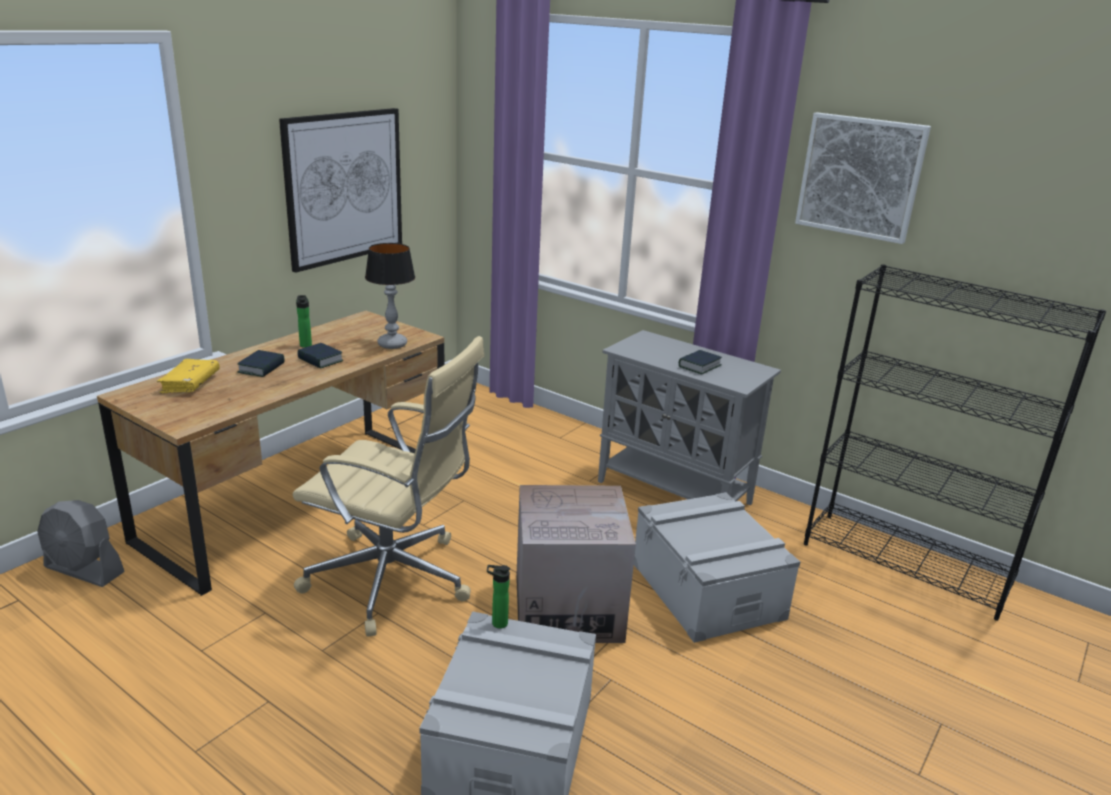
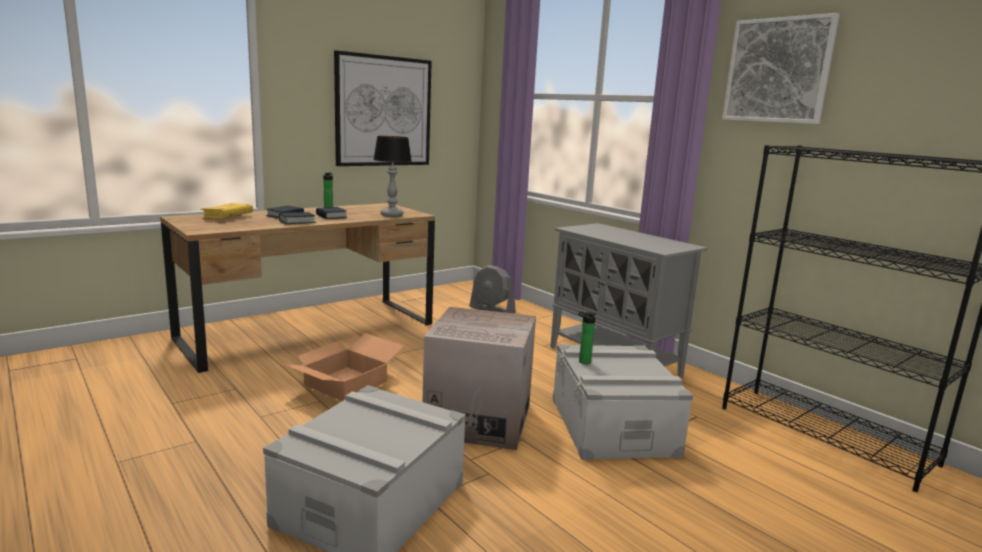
camera: 15 degrees right, 10 degrees down
(84, 570) = (132, 349): grey fan -> grey fan (492, 310)
(394, 581) = (346, 384): beige office chair -> cardboard box
(497, 623) = (382, 394): bottle -> bottle (582, 361)
(699, 366) = (632, 240): book -> book (297, 222)

